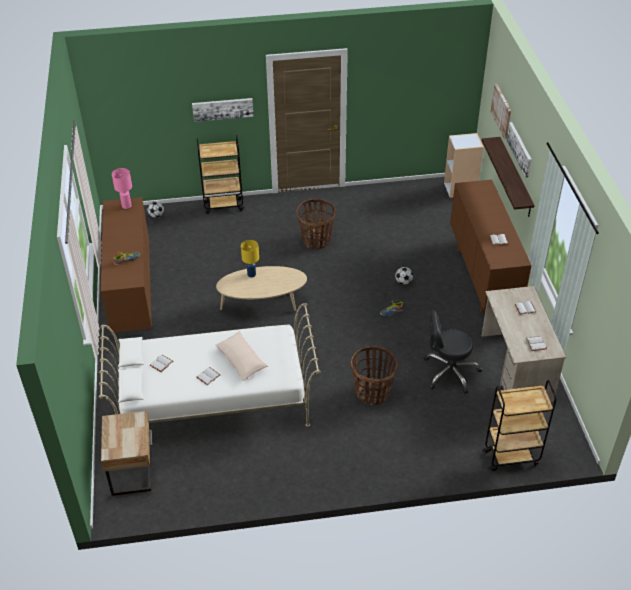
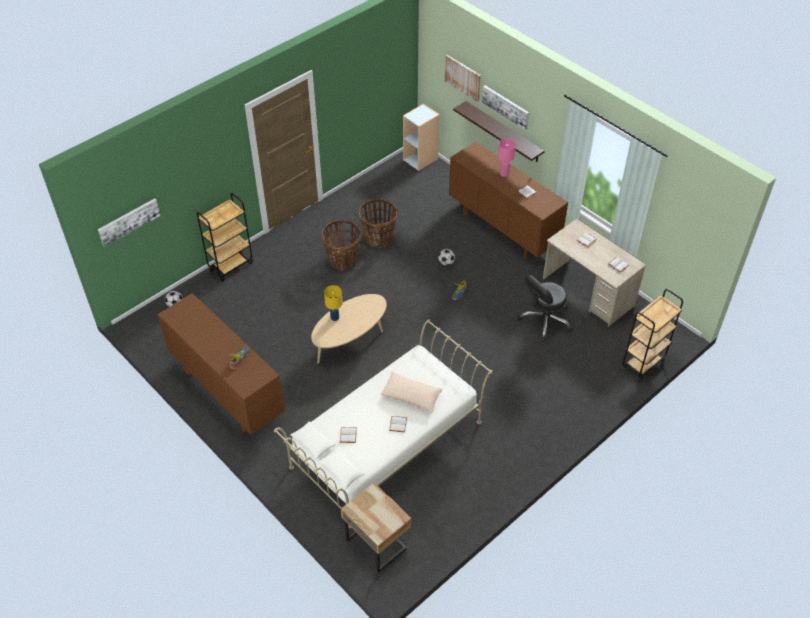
camera: 35 degrees left, 5 degrees up
(126, 206) = (186, 308): pink table lamp -> pink table lamp (504, 173)
(222, 109) = (213, 173): picture -> picture (128, 221)
(372, 392) = (503, 368): basket -> basket (378, 238)

